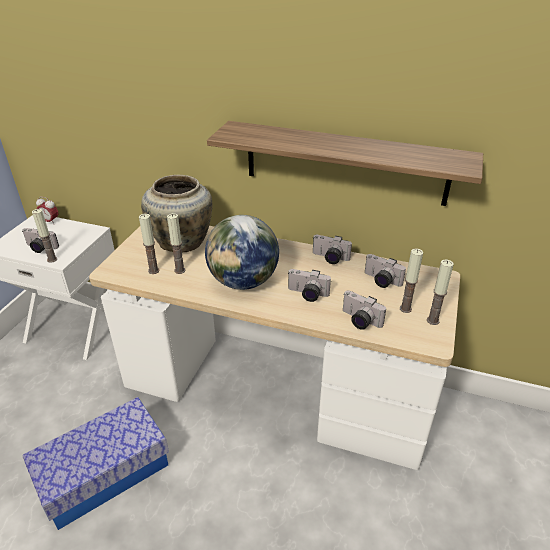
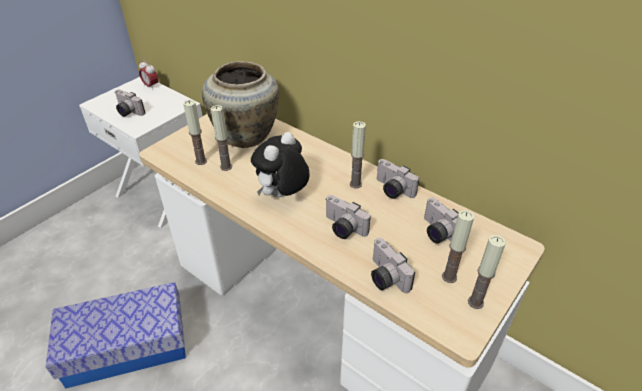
camera: 20 degrees right, 5 degrees up
(52, 259) = (132, 126): candle -> candle (355, 184)
(243, 282) = (282, 196): globe -> plush toy
(345, 163) = (425, 82): shelf -> none

